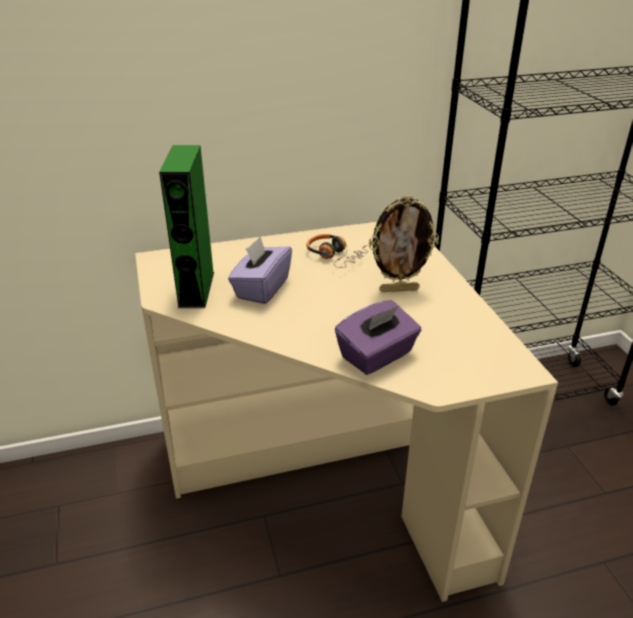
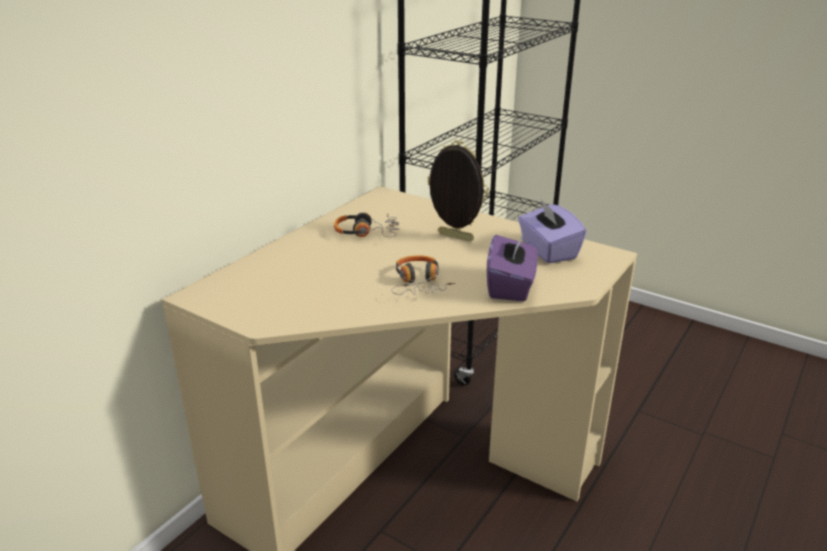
camera: 40 degrees left, 5 degrees down
(196, 289) = (284, 303): green speaker -> none
(261, 288) = (344, 278): purple tissue box -> purple tissue box (548, 251)
(308, 318) = (419, 283): none -> headphones
(399, 289) = (454, 237): picture frame -> picture frame turned 105 degrees counterclockwise

